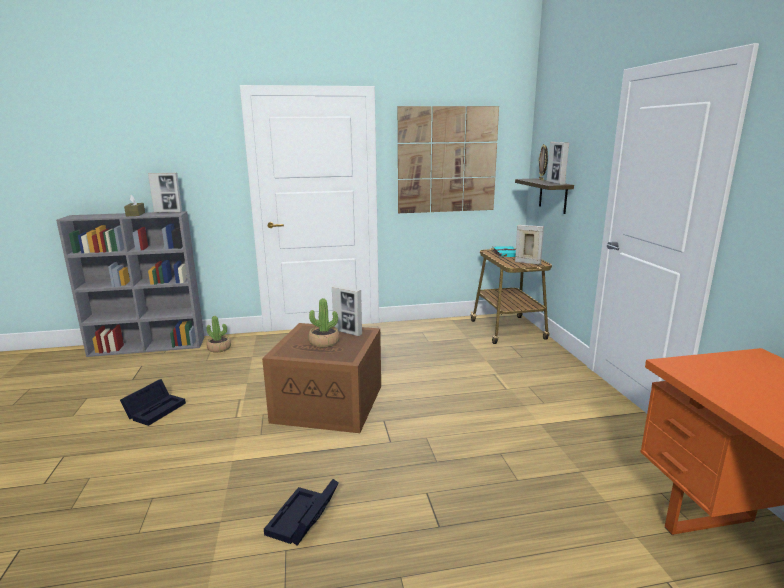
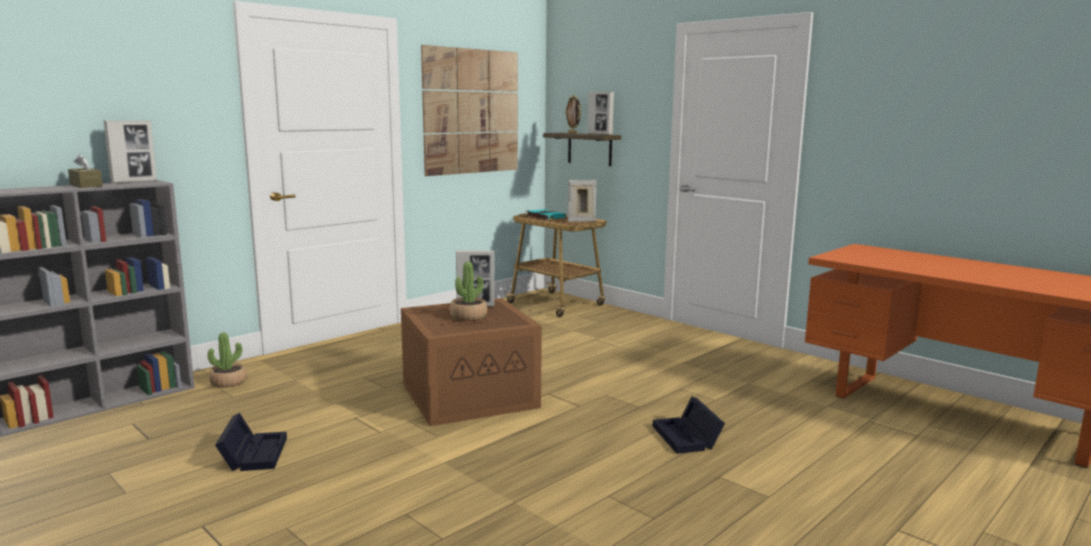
camera: 35 degrees left, 5 degrees down
(302, 520) = (591, 475): black storage box -> black storage box (688, 438)

